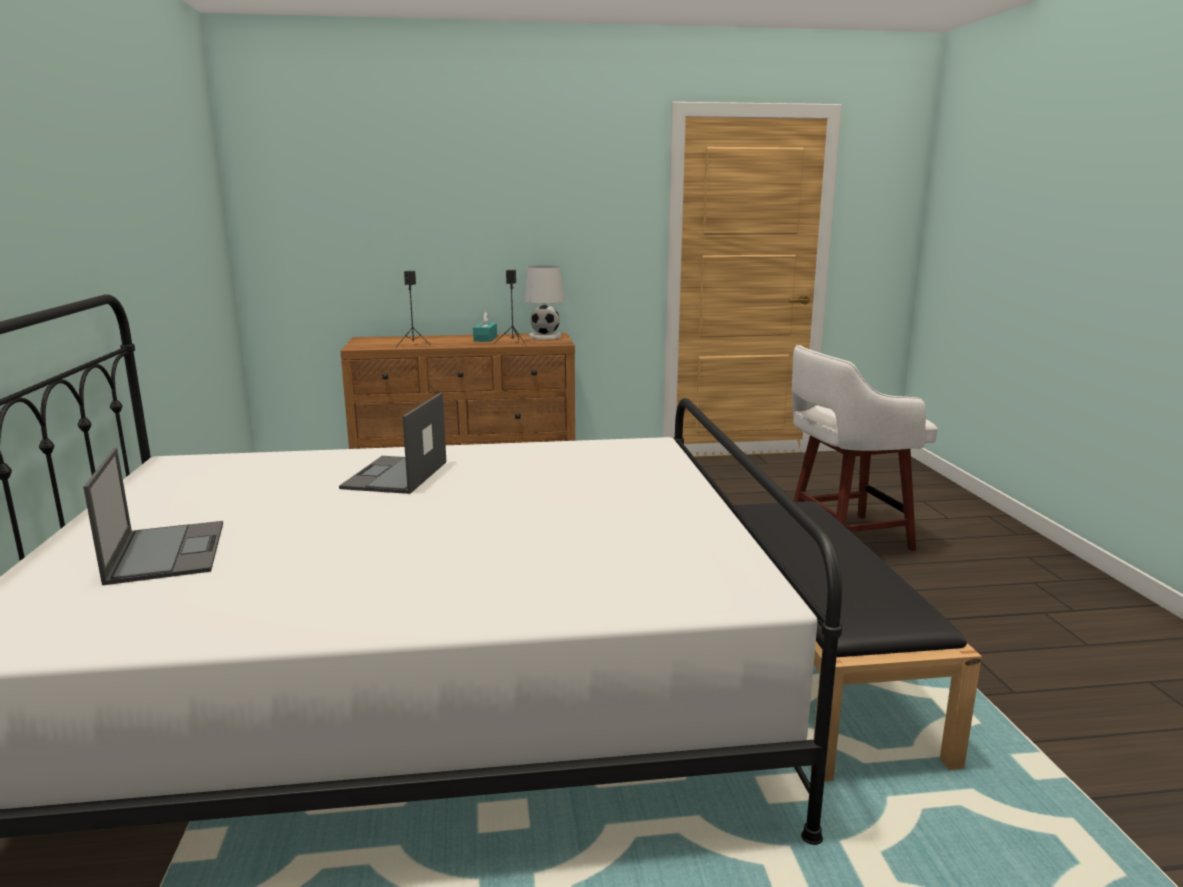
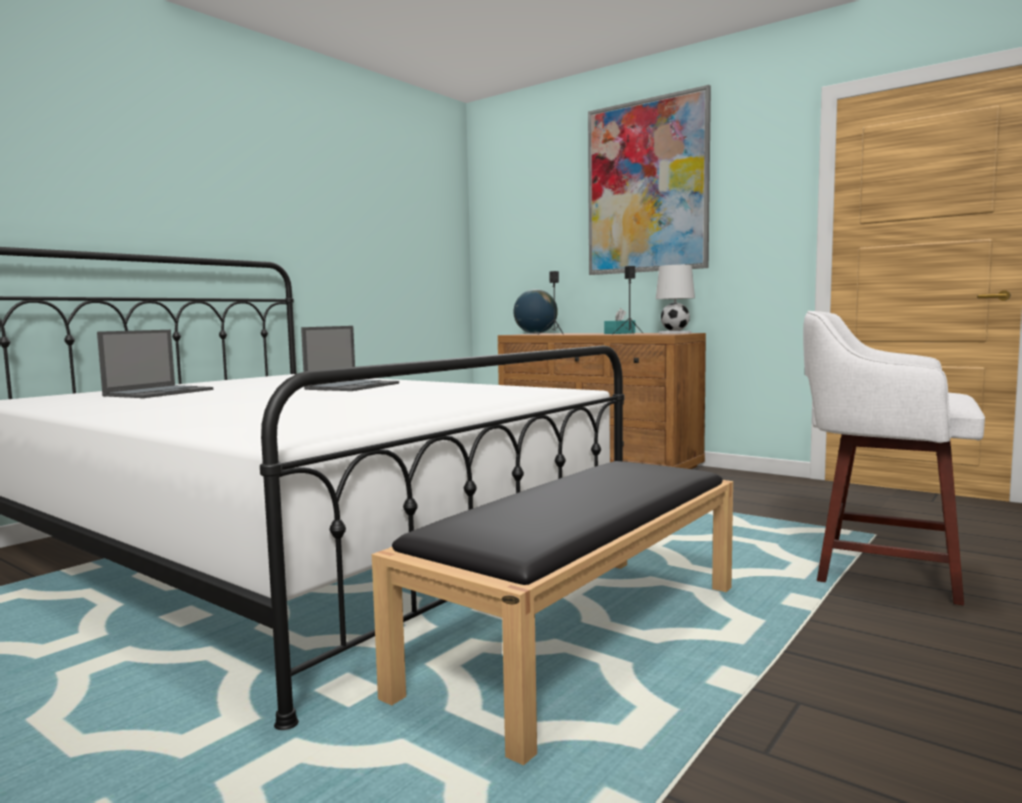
camera: 45 degrees right, 10 degrees down
(370, 341) = (536, 333): none -> globe
(395, 475) = (353, 386): laptop -> laptop turned 150 degrees clockwise
(493, 173) = (646, 187): none -> picture

